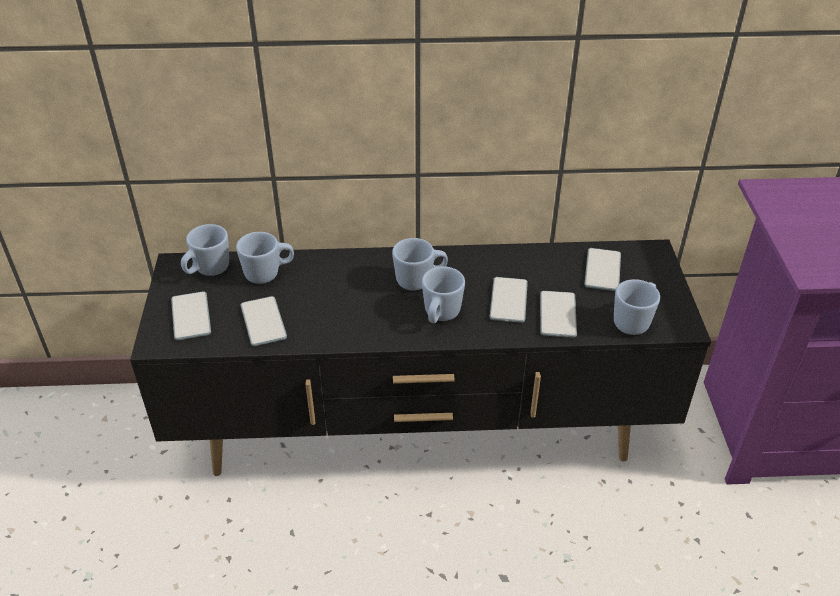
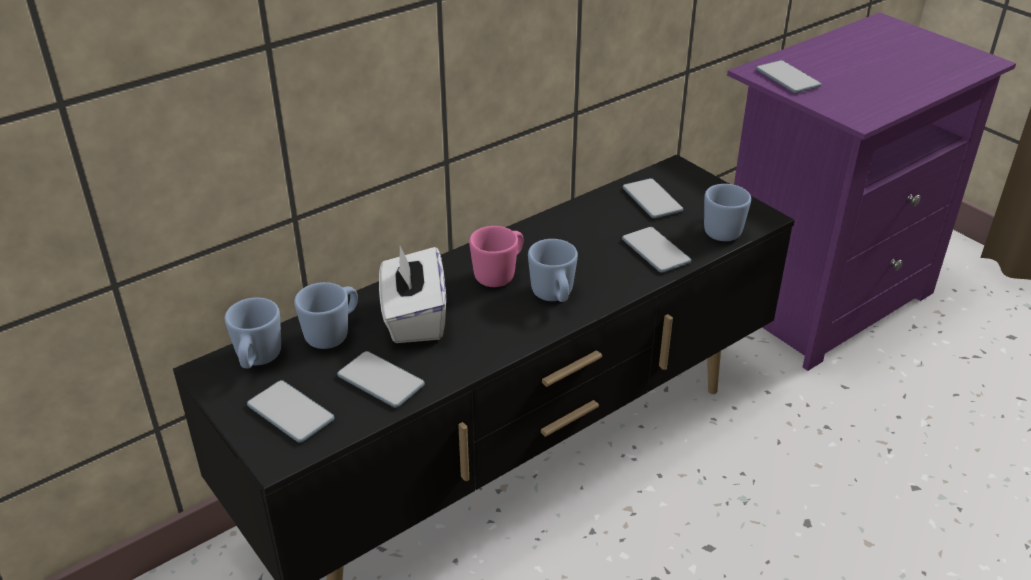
camera: 35 degrees left, 5 degrees down
(329, 287) = (414, 318): none -> white tissue box
(420, 280) = (500, 274): blue mug -> pink mug
(508, 301) = (600, 257): phone -> phone (787, 78)

